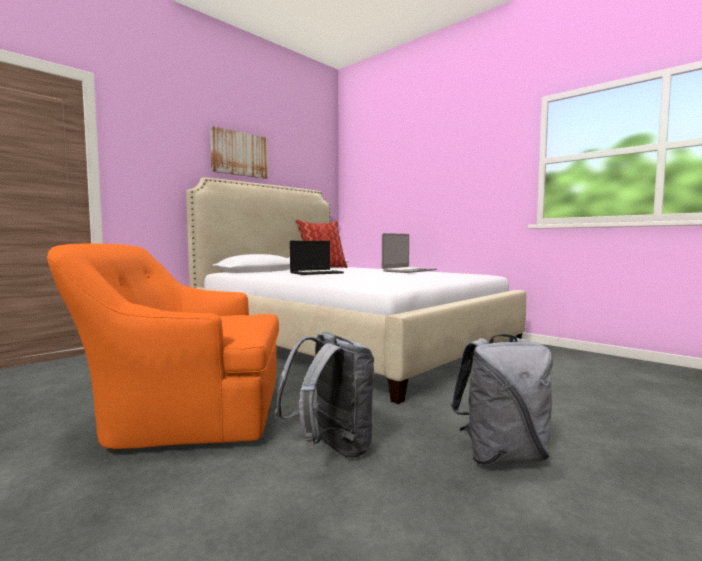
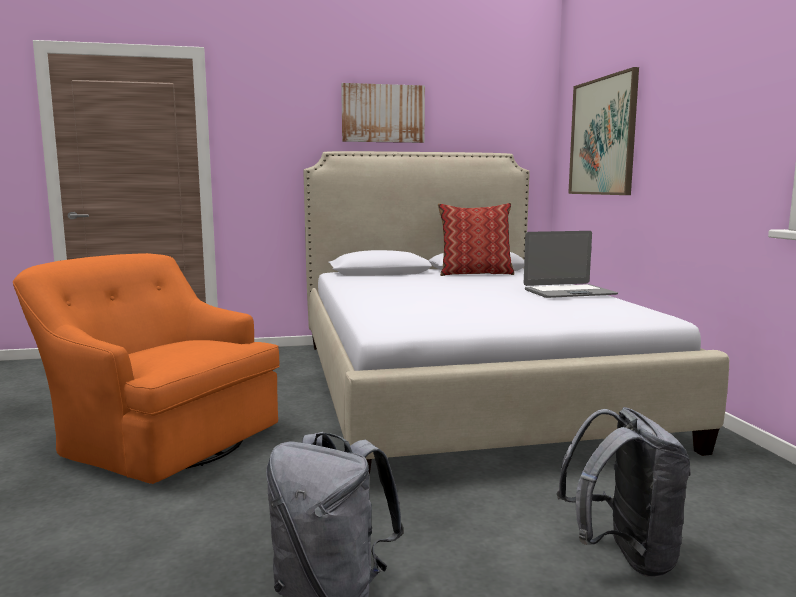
camera: 35 degrees right, 5 degrees up
(316, 273) = (420, 285): laptop -> none
(330, 449) = (199, 516): grey backpack -> grey backpack (623, 555)
(385, 181) = (602, 137): none -> picture

